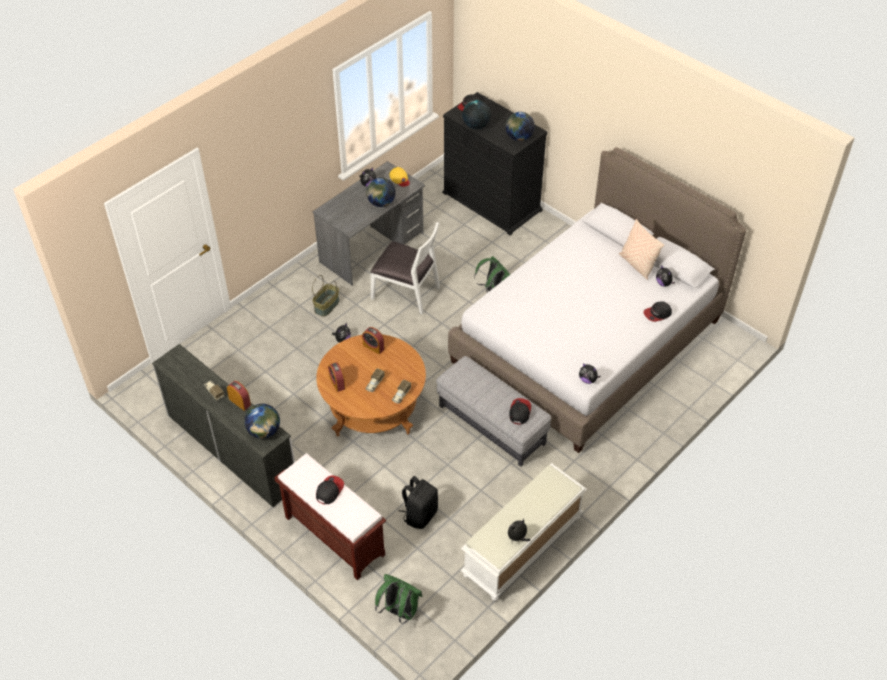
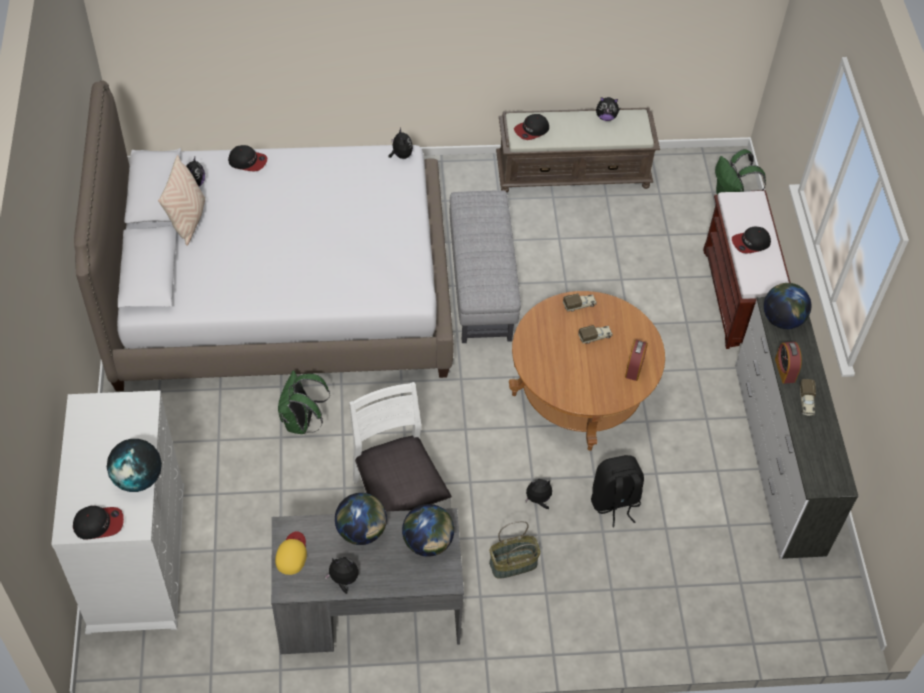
camera: 140 degrees left, 5 degrees up
(373, 347) = (554, 379): alarm clock -> none
(420, 514) = (638, 258): black backpack -> black backpack (614, 502)
(492, 202) = (137, 556): black dresser -> white dresser
(519, 137) = (115, 412): globe -> globe (428, 542)
(519, 412) = (479, 210): cap -> cap (531, 130)
(522, 547) = (573, 172): white bench -> brown bench

